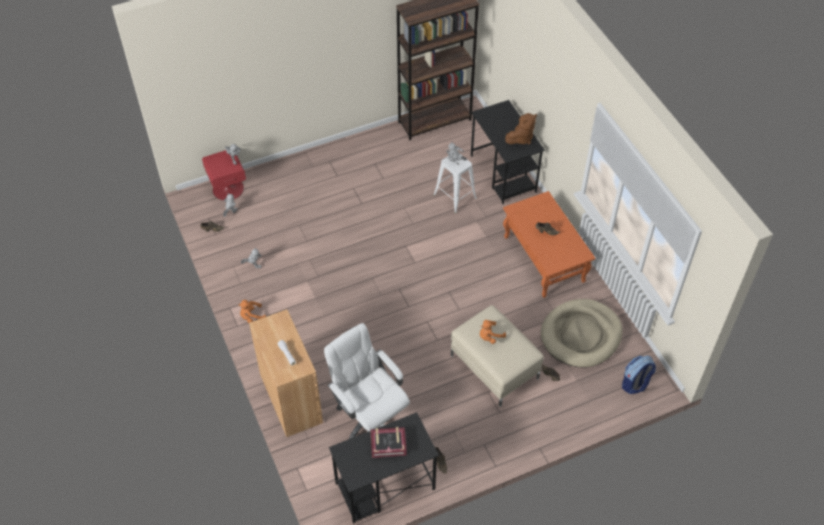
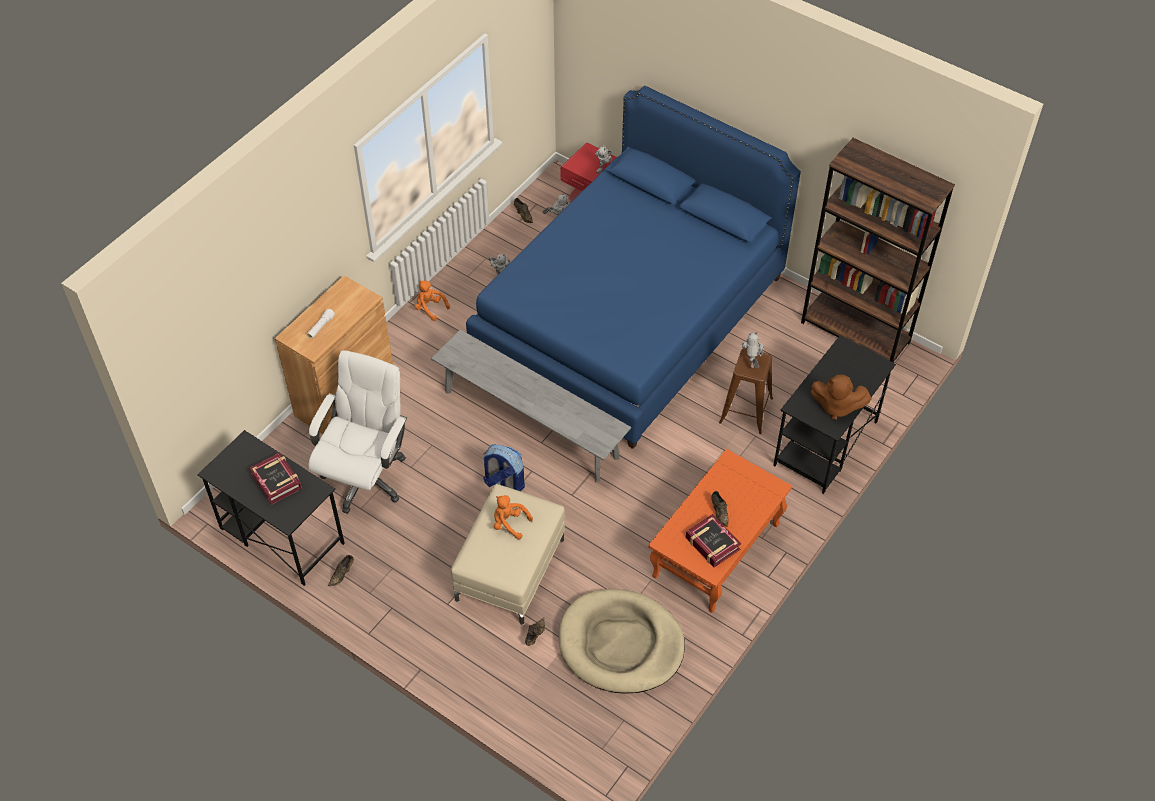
camera: 60 degrees right, 0 degrees up
(342, 216) = (629, 316): none -> blue bed
(390, 305) = (531, 424): none -> grey bench
(455, 197) = (745, 410): white stool -> brown stool
(566, 245) = (712, 544): none -> book
(635, 384) = (583, 740): backpack -> backpack (504, 483)

